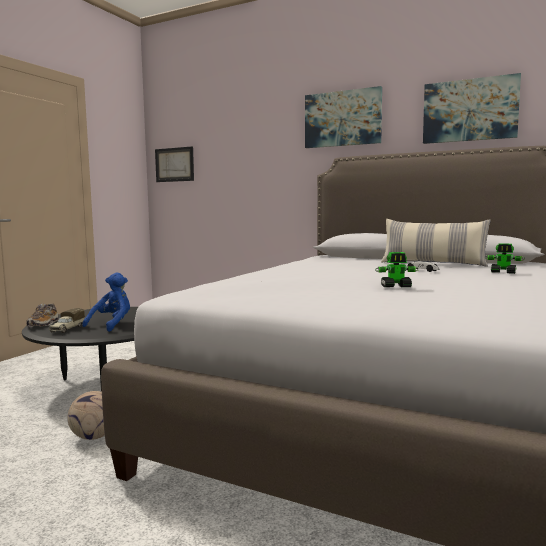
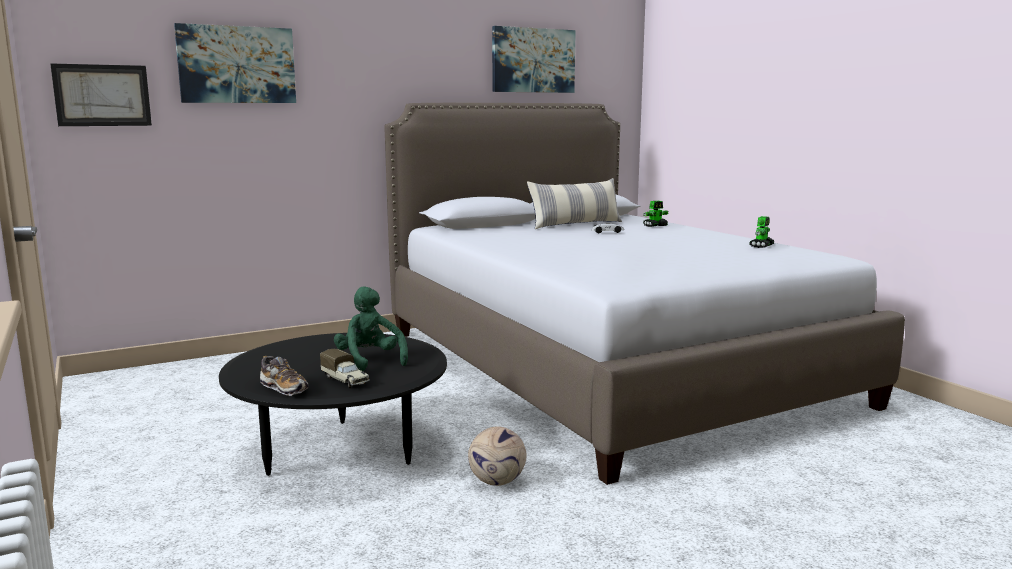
camera: 55 degrees left, 5 degrees up
(112, 324) = (370, 361): blue plush toy -> green plush toy
(342, 119) = (401, 51): picture -> picture (237, 65)
(396, 286) = (674, 248): toy robot -> toy robot (761, 246)

